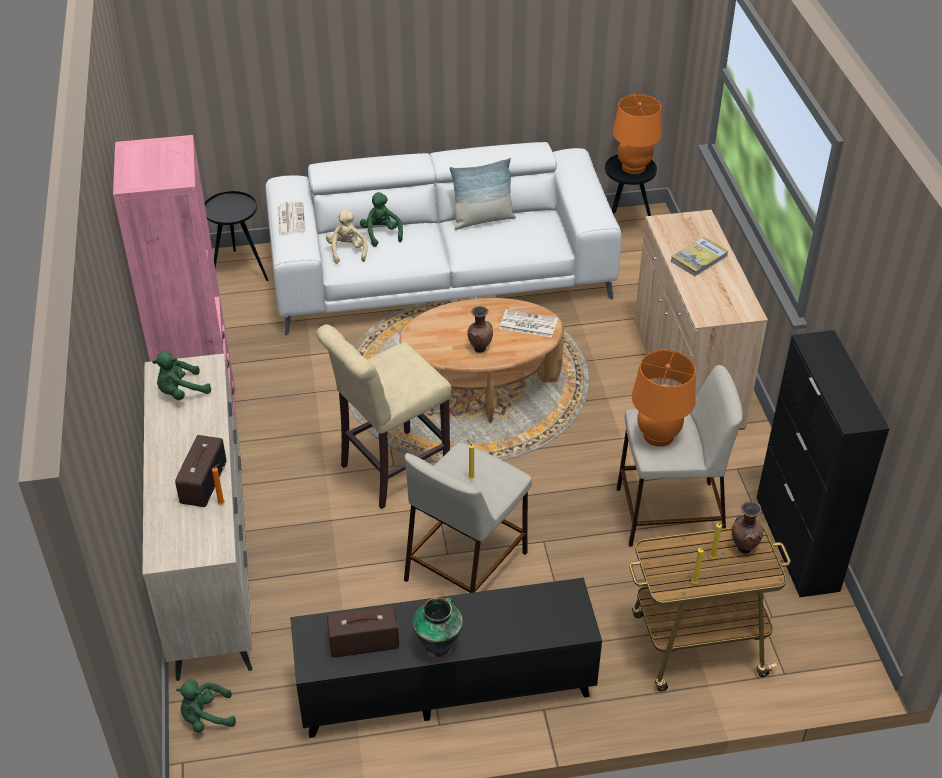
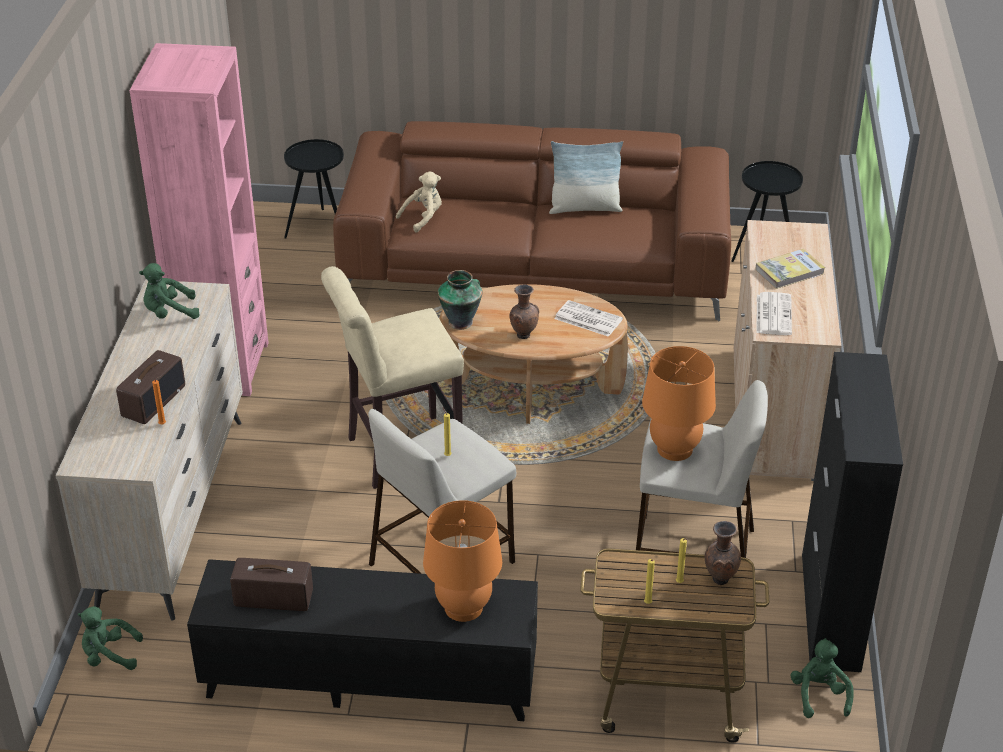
camera: 15 degrees right, 5 degrees down
(290, 218) = (368, 173): newspaper -> newspaper (773, 314)
(347, 251) = (423, 218): beige plush toy -> beige plush toy turned 45 degrees clockwise
(381, 234) = (467, 206): green plush toy -> green plush toy (819, 695)
(439, 645) = (351, 617): vase -> vase (461, 321)
(440, 273) = (535, 264): white sofa -> brown sofa
(633, 167) = (776, 177): orange table lamp -> orange table lamp (463, 607)

